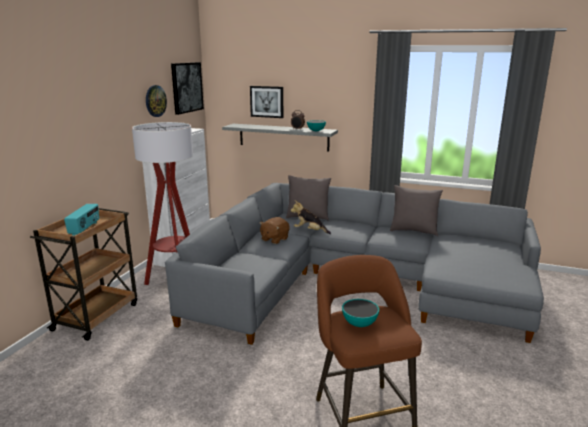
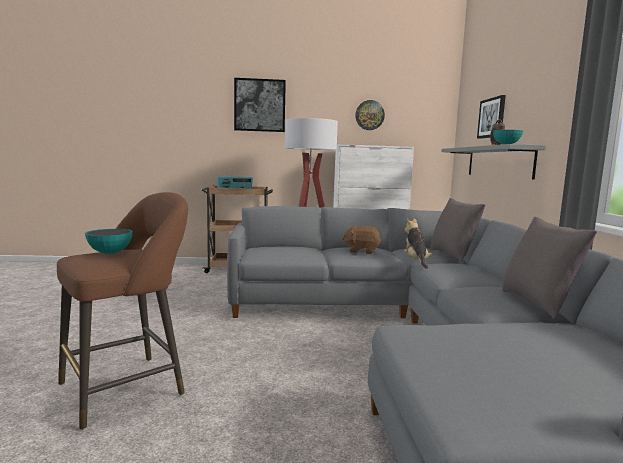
camera: 65 degrees right, 10 degrees down
(186, 87) = (423, 108): picture -> picture (259, 105)

